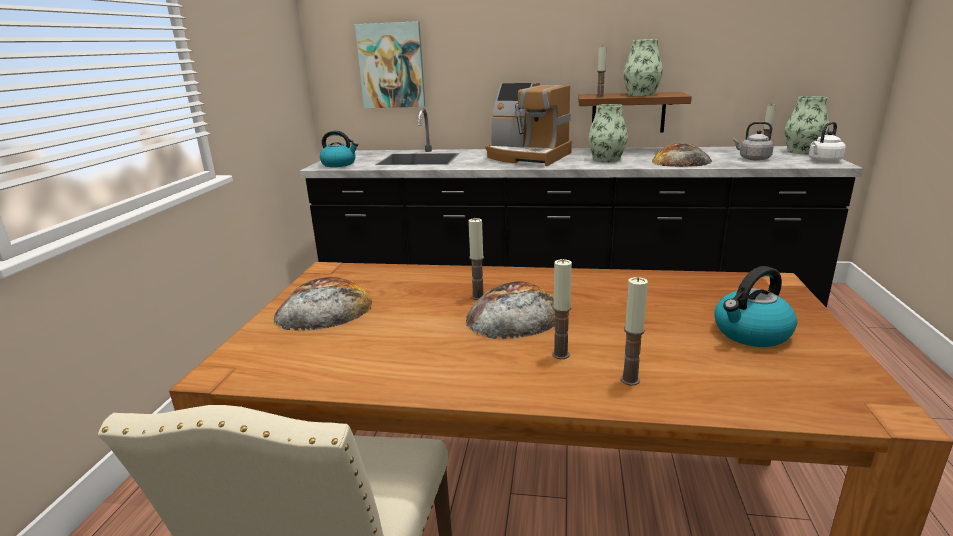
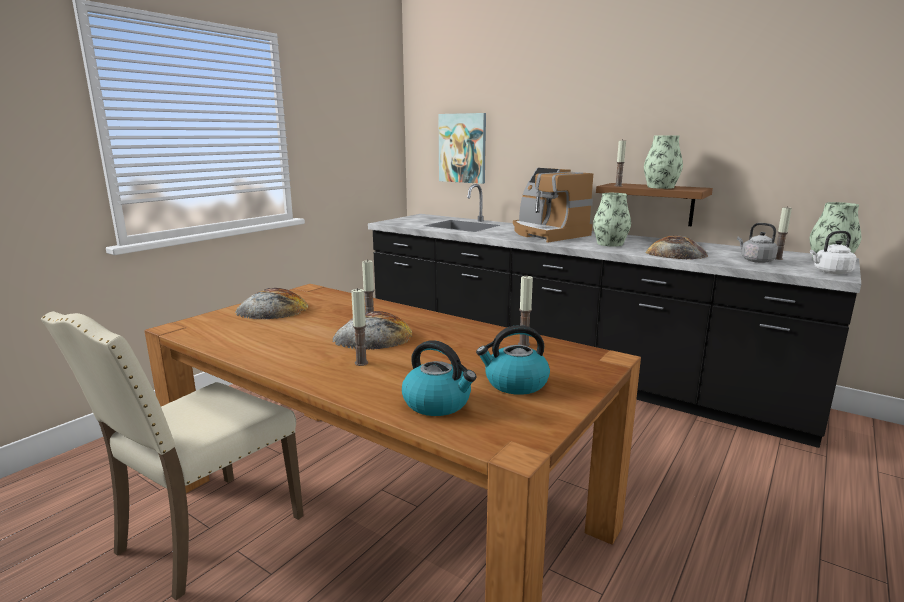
camera: 25 degrees right, 5 degrees down
(339, 164) = (400, 222): kettle -> kettle (438, 403)
(630, 380) = (377, 386): candle -> candle (524, 344)

